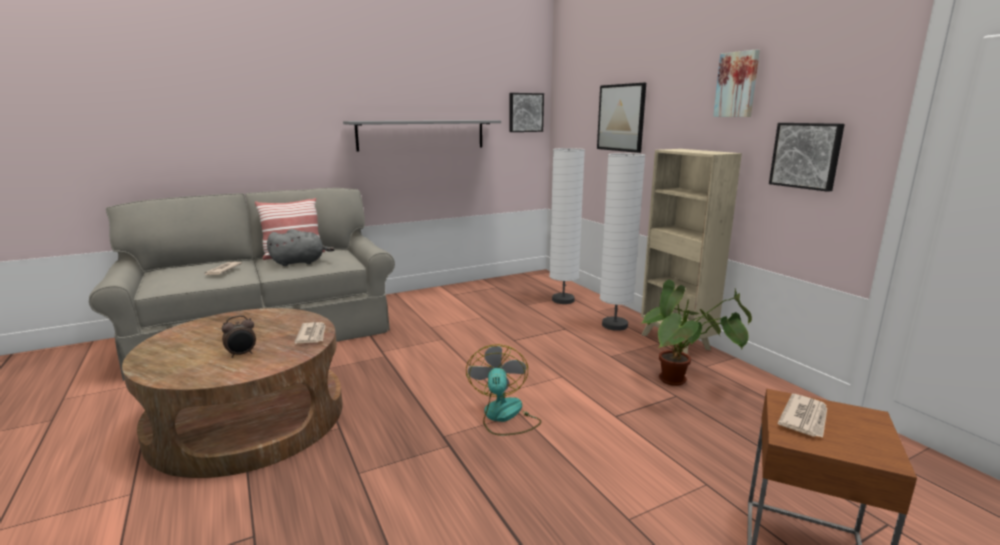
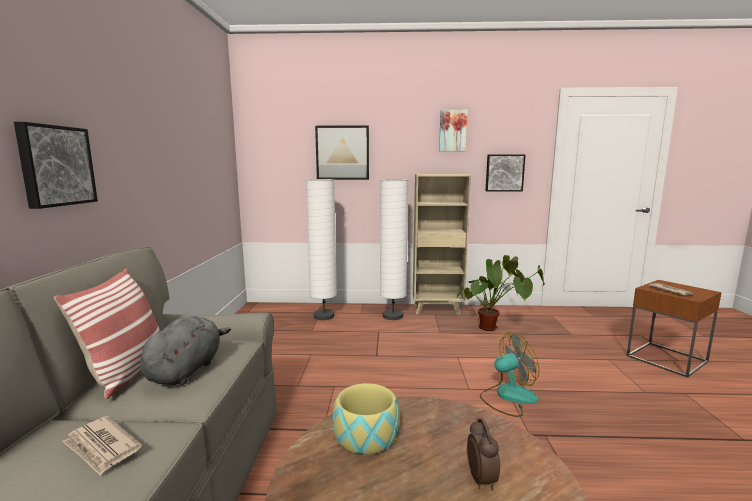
camera: 60 degrees left, 5 degrees down
(277, 320) = (365, 435): none -> bowl
(312, 335) = (442, 414): newspaper -> none
(422, 135) = (166, 169): grey shelf -> none
(504, 416) = (508, 397): fan -> fan turned 135 degrees clockwise
(525, 112) = (225, 147): picture -> picture (55, 166)

